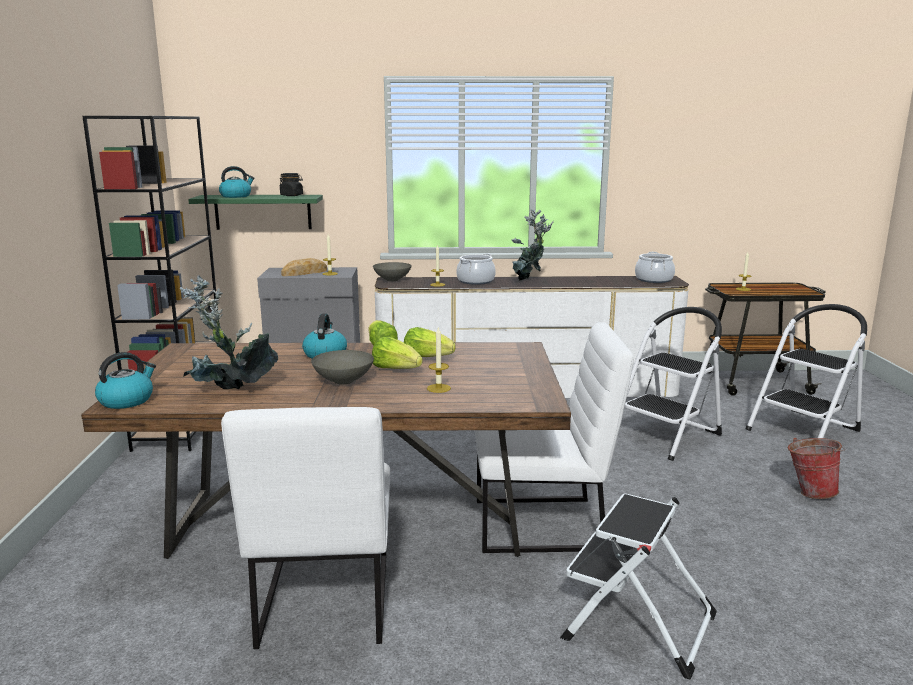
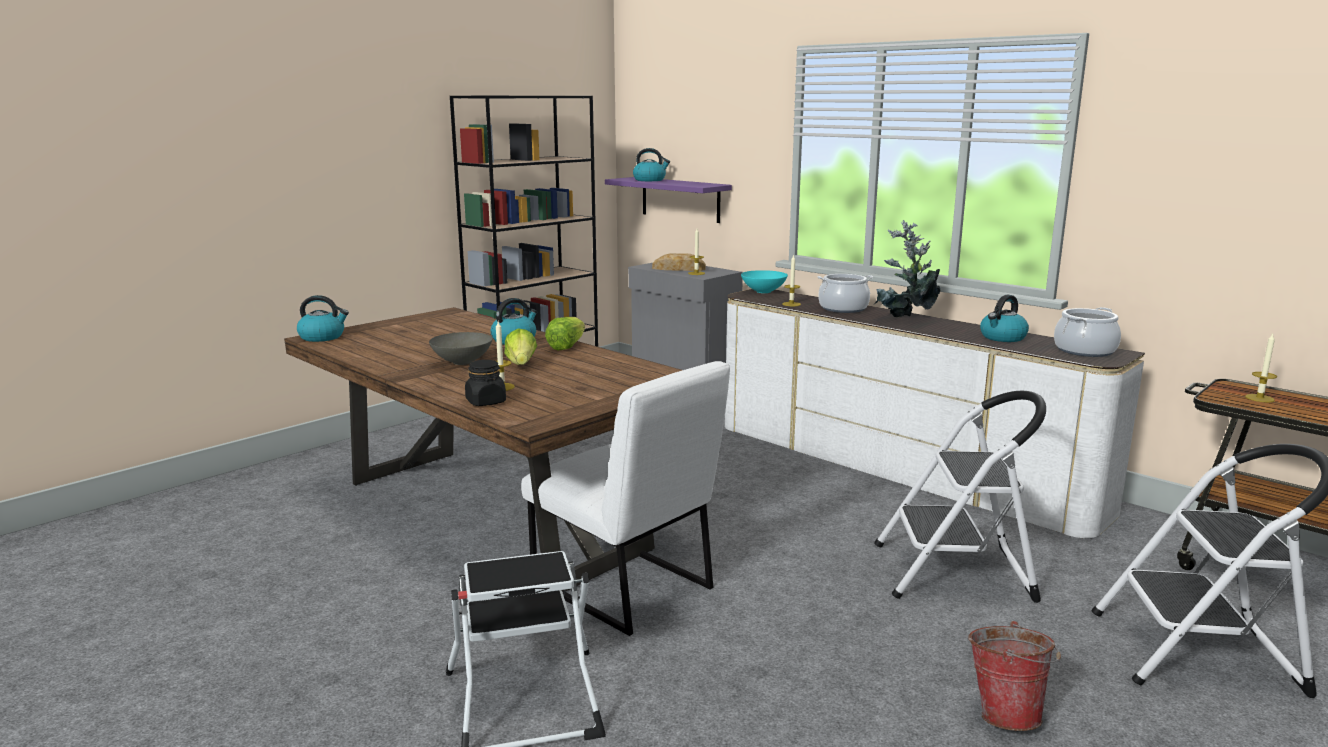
camera: 45 degrees right, 0 degrees up
(230, 393) = (379, 349): potted plant -> none
(263, 212) = (680, 199): green shelf -> purple shelf
(292, 195) = (697, 183): black jar -> black jar (486, 402)
(324, 602) = (371, 556): white chair -> none
(392, 280) = (764, 291): grey bowl -> turquoise bowl
(426, 358) = (572, 363): lettuce -> none
(603, 281) = (1002, 338): none -> kettle

